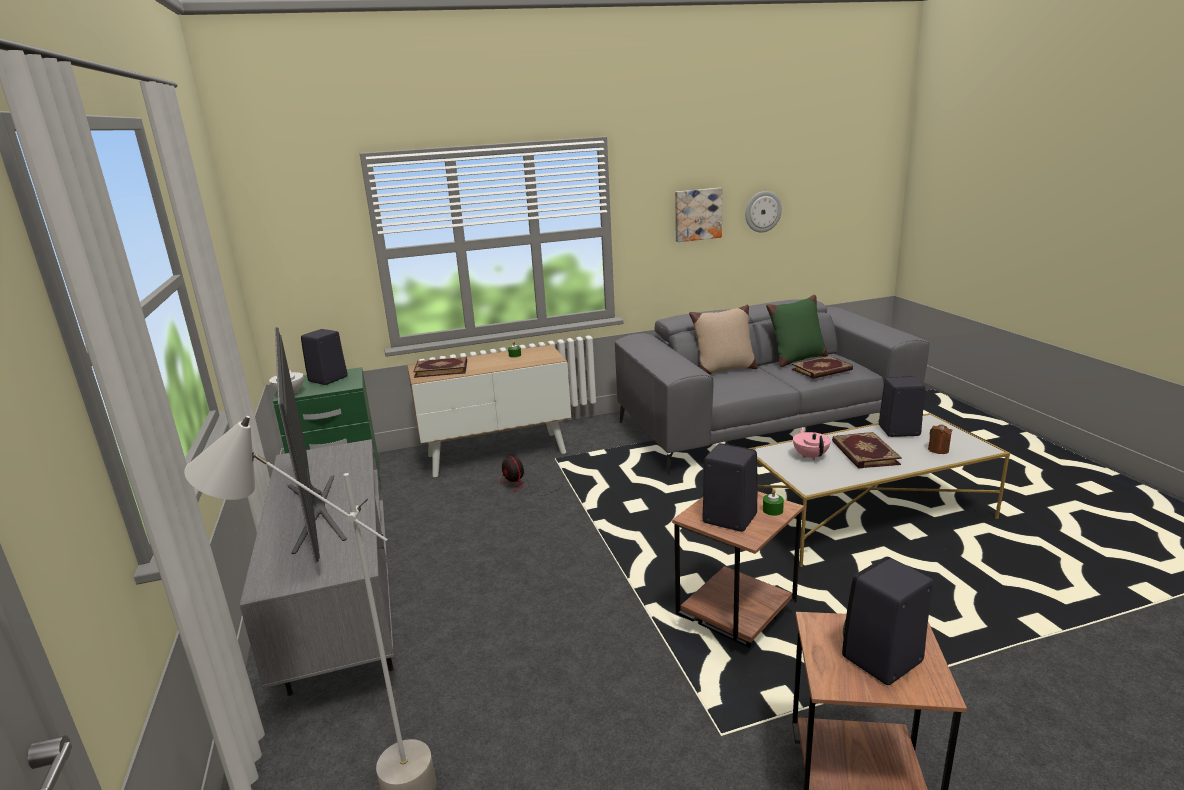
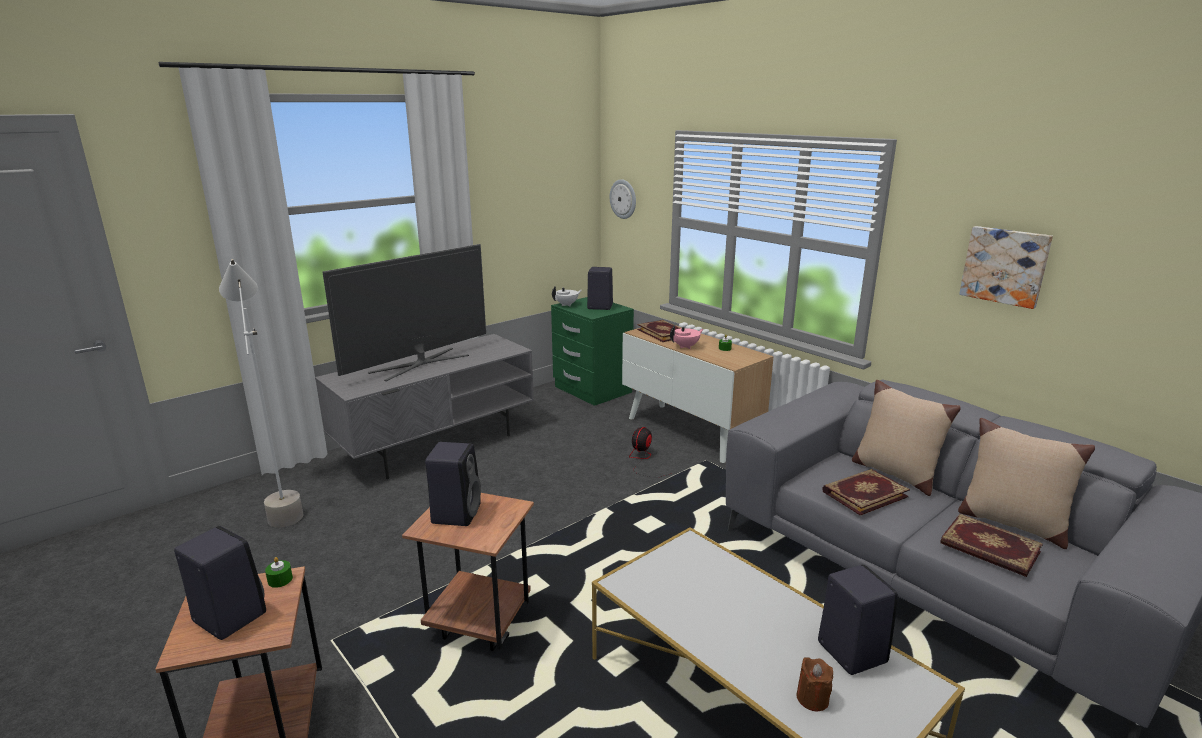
camera: 65 degrees right, 0 degrees up
(762, 211) = (1131, 292): wall clock -> wall clock (623, 199)
(772, 510) = (478, 535): green candle -> green candle (280, 580)
(796, 359) = (1010, 523): green pillow -> beige pillow
(810, 456) = (702, 576): pink teapot -> pink teapot (686, 346)
(864, 453) = (744, 620): book -> book (864, 493)

